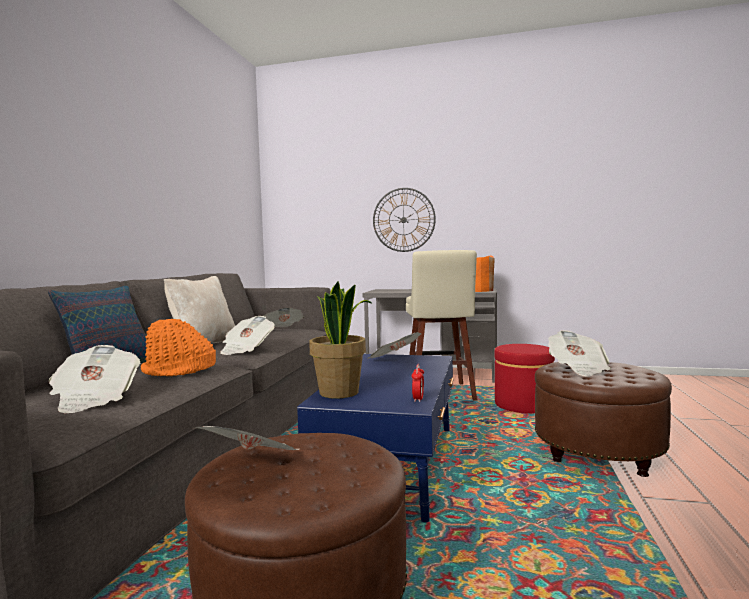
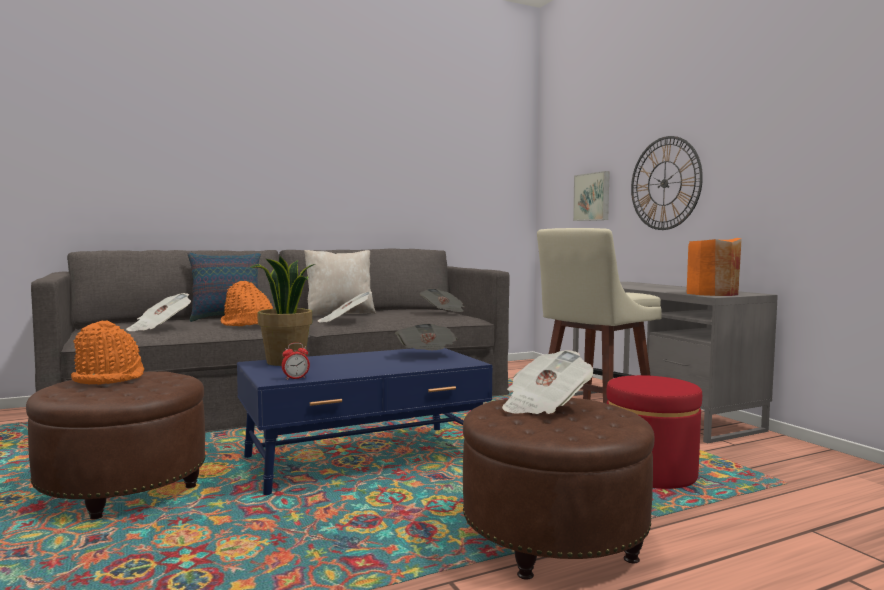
camera: 50 degrees right, 0 degrees up
(253, 467) = (109, 378): newspaper -> orange hat
(333, 227) = (592, 197): none -> picture

